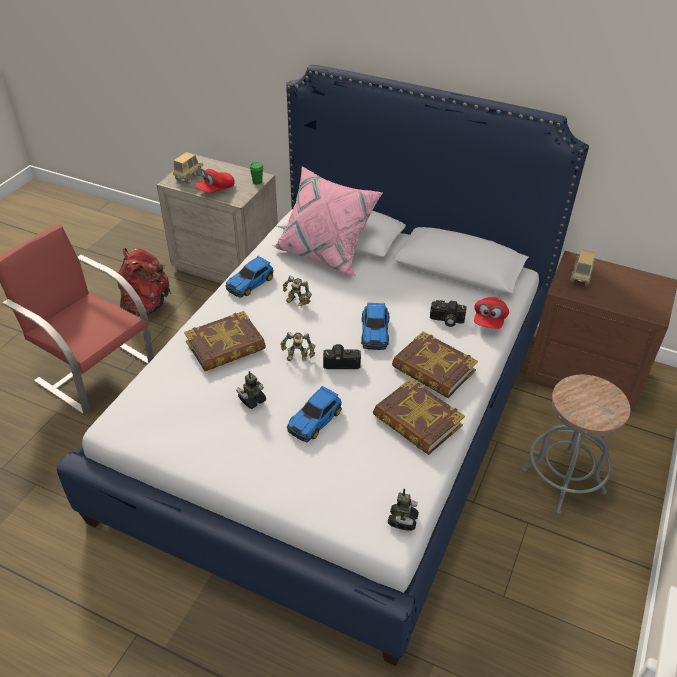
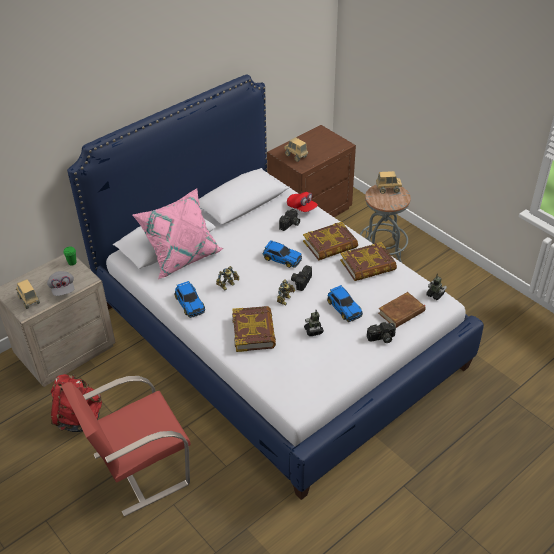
camera: 65 degrees left, 0 degrees up
(215, 189) = (62, 289): red cap -> grey cap
(273, 477) = (381, 338): none -> camera
(338, 487) = (401, 312): none -> brown book
(607, 397) = (388, 189): none -> toy truck

